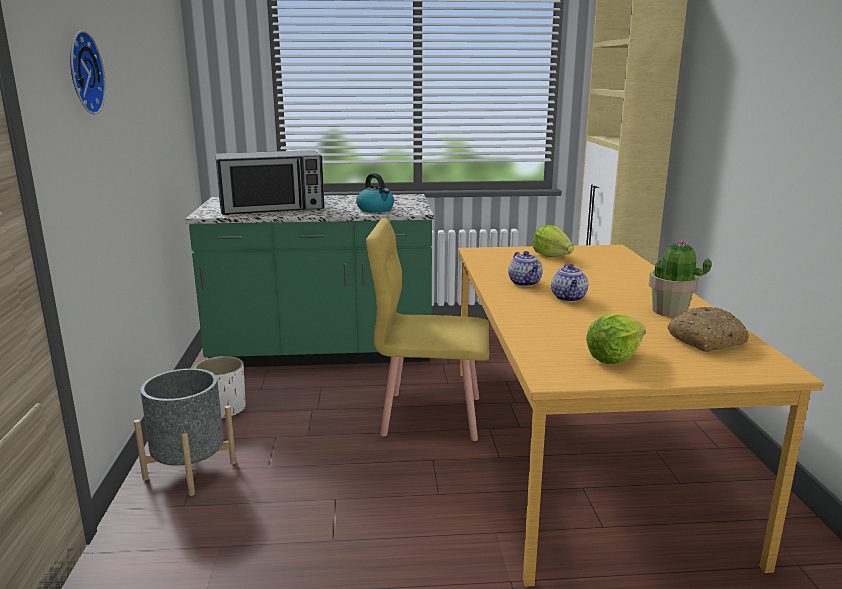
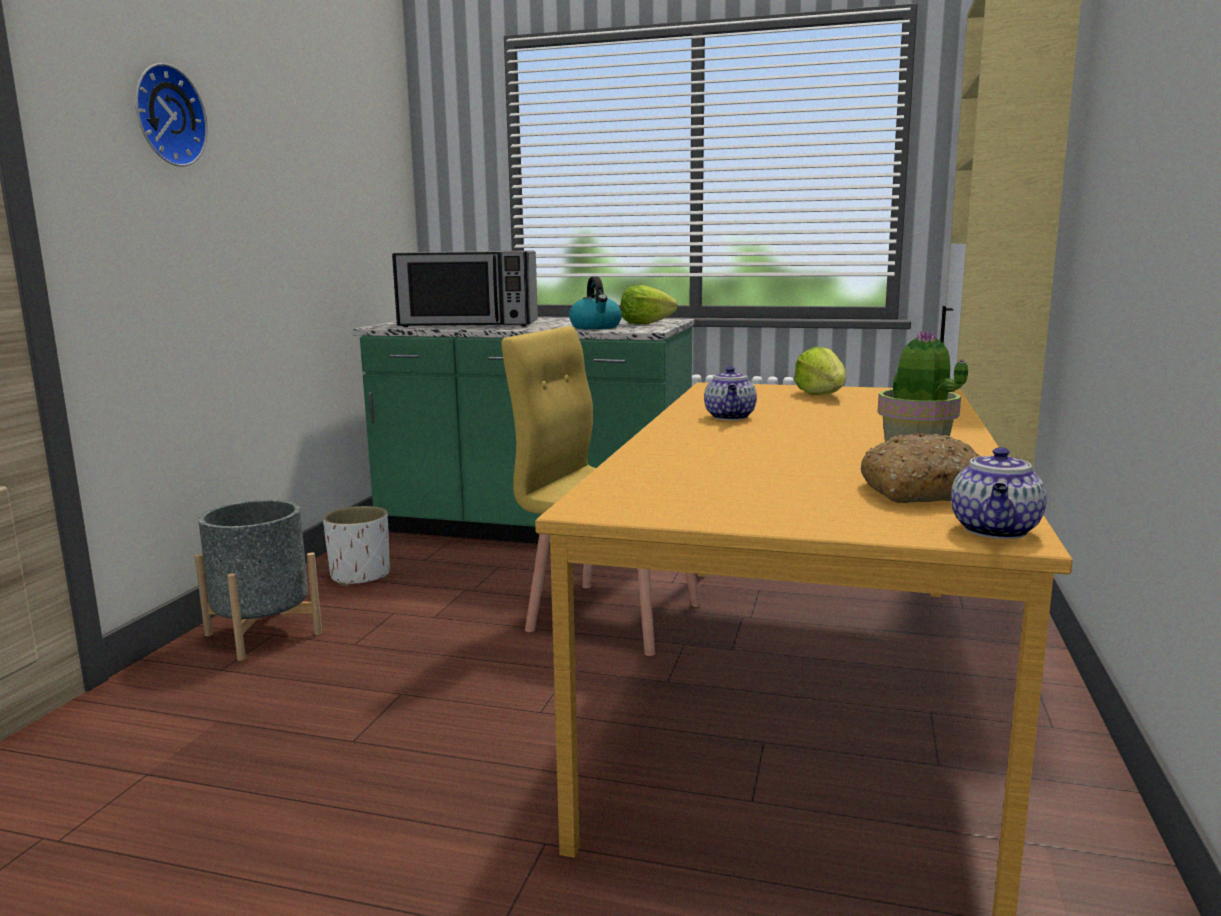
camera: 20 degrees right, 5 degrees down
(569, 298) = (770, 434): teapot -> teapot (996, 531)
(614, 358) = (728, 496): lettuce -> lettuce (645, 323)

